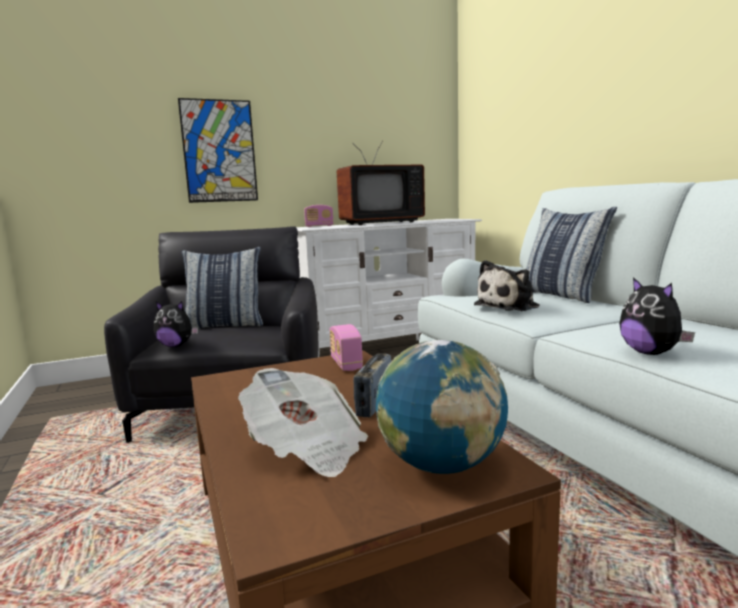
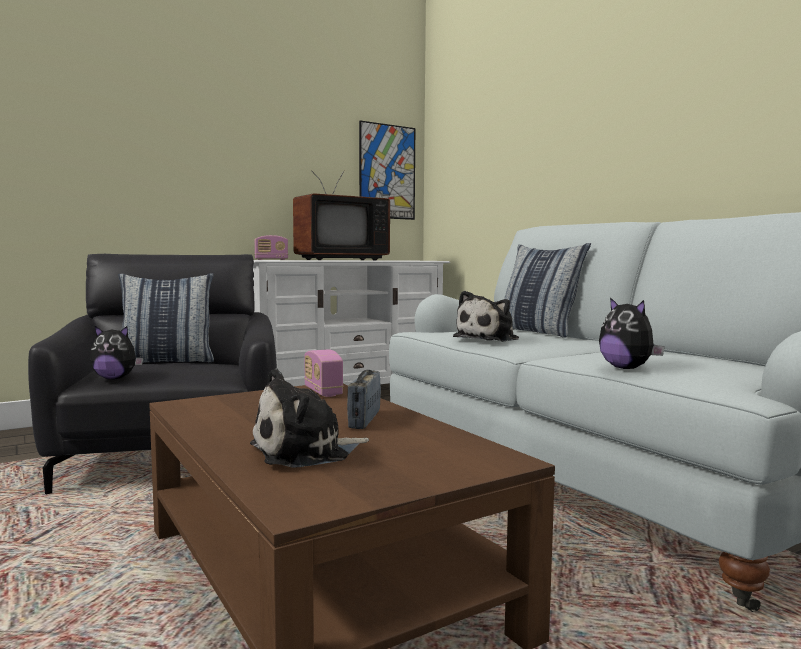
camera: 10 degrees left, 5 degrees down
(219, 151) = (158, 168): picture -> picture (387, 172)
(306, 449) = (306, 452): newspaper -> plush toy
(441, 465) = (444, 459): globe -> none

